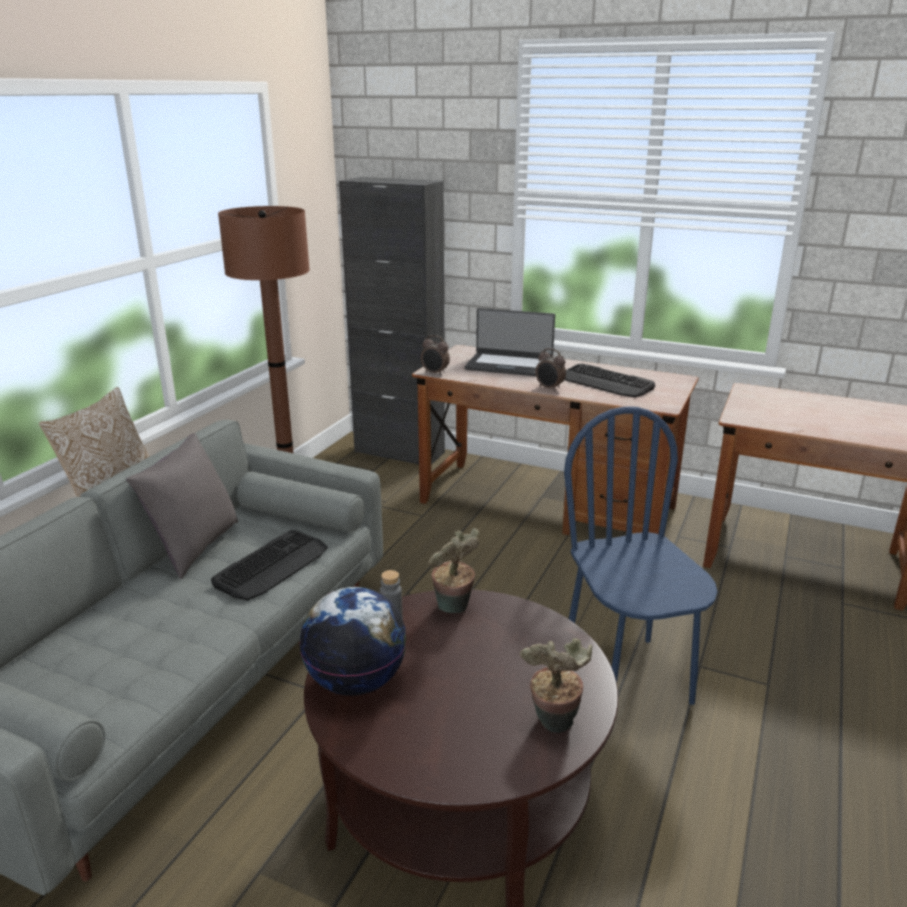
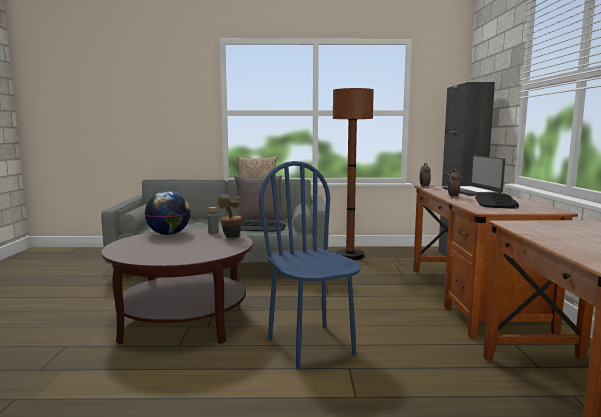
camera: 65 degrees right, 15 degrees down
(553, 725) = (153, 257): potted plant -> none
(627, 677) = (311, 346): blue chair -> blue chair turned 75 degrees counterclockwise

